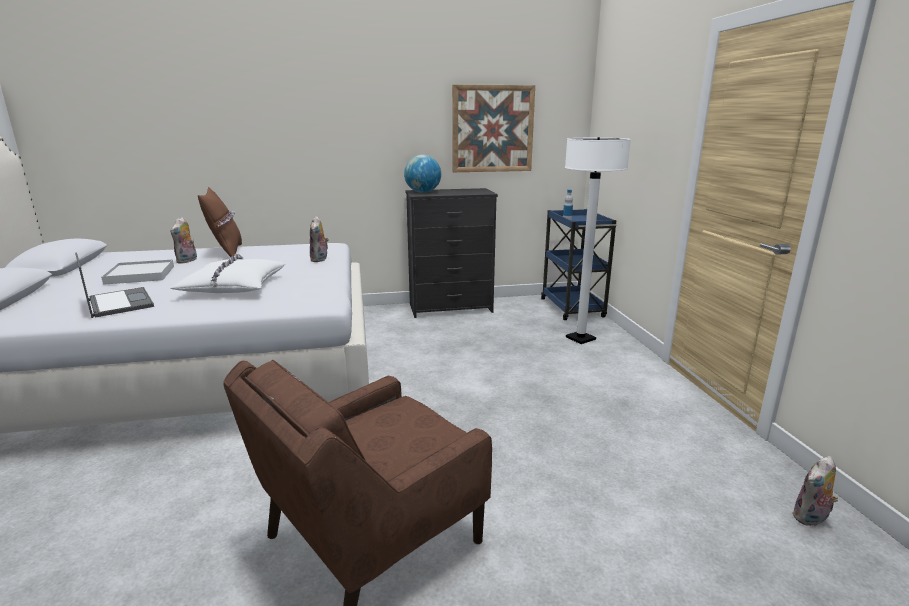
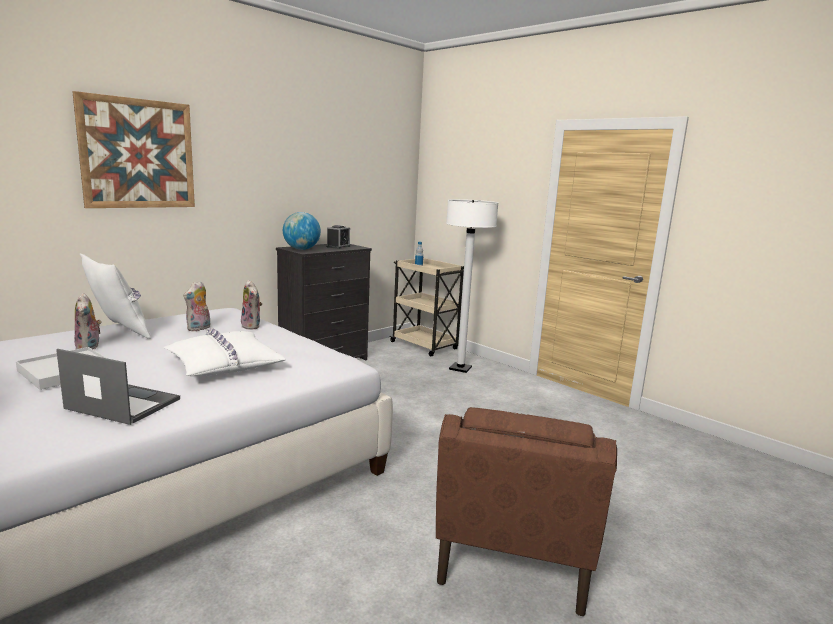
camera: 35 degrees left, 5 degrees down
(226, 252) = (118, 332): brown pillow -> white pillow
(466, 191) = (338, 246): none -> alarm clock
(492, 129) = (348, 187): picture -> picture (138, 154)
(572, 308) = (425, 346): blue cart -> beige cart
(811, 519) = (701, 446): plush toy -> plush toy (199, 329)

